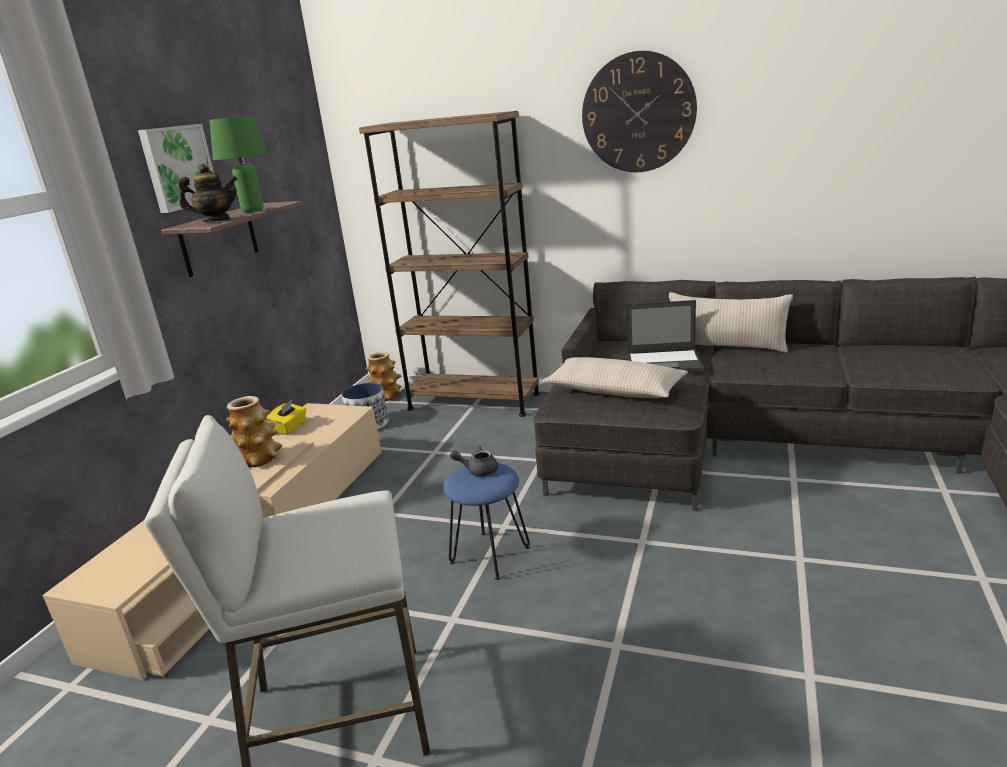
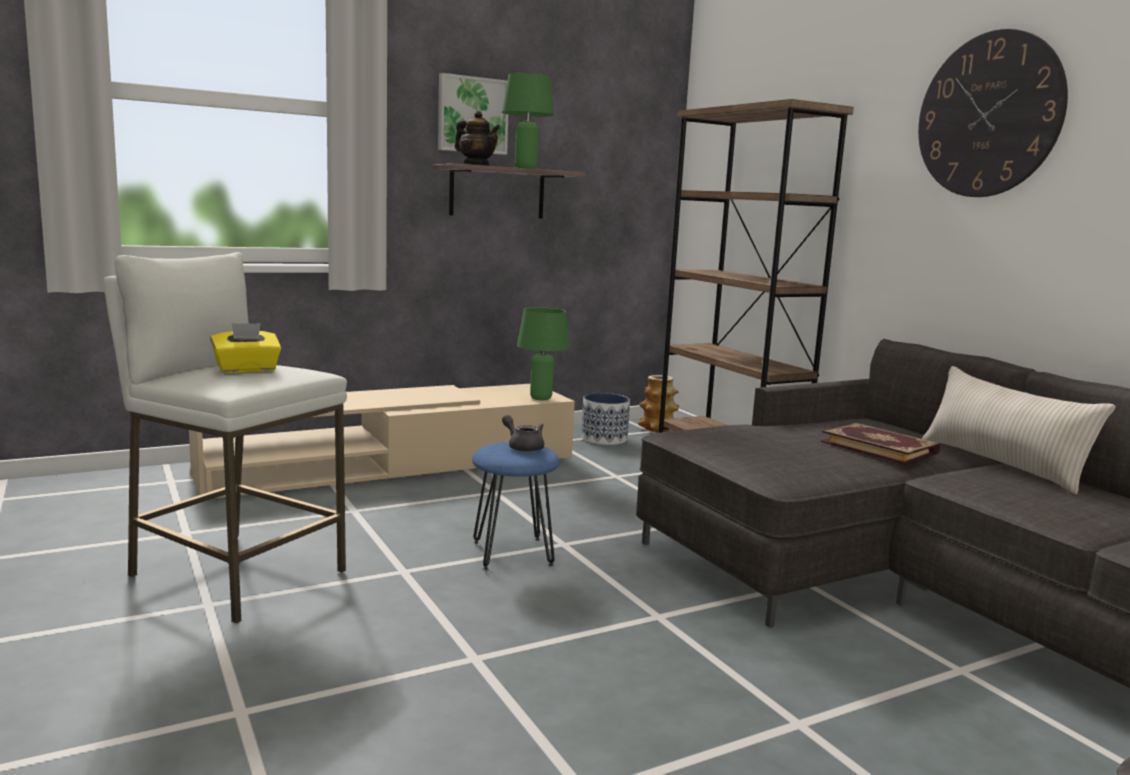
camera: 40 degrees right, 10 degrees down
(259, 459) = (426, 394): vase -> none
(290, 428) = (488, 390): yellow tissue box -> yellow tissue box (247, 370)
(345, 416) = (540, 398): none -> green table lamp
(614, 390) = (761, 443): beige pillow -> none
(665, 362) = (880, 447): laptop -> book

